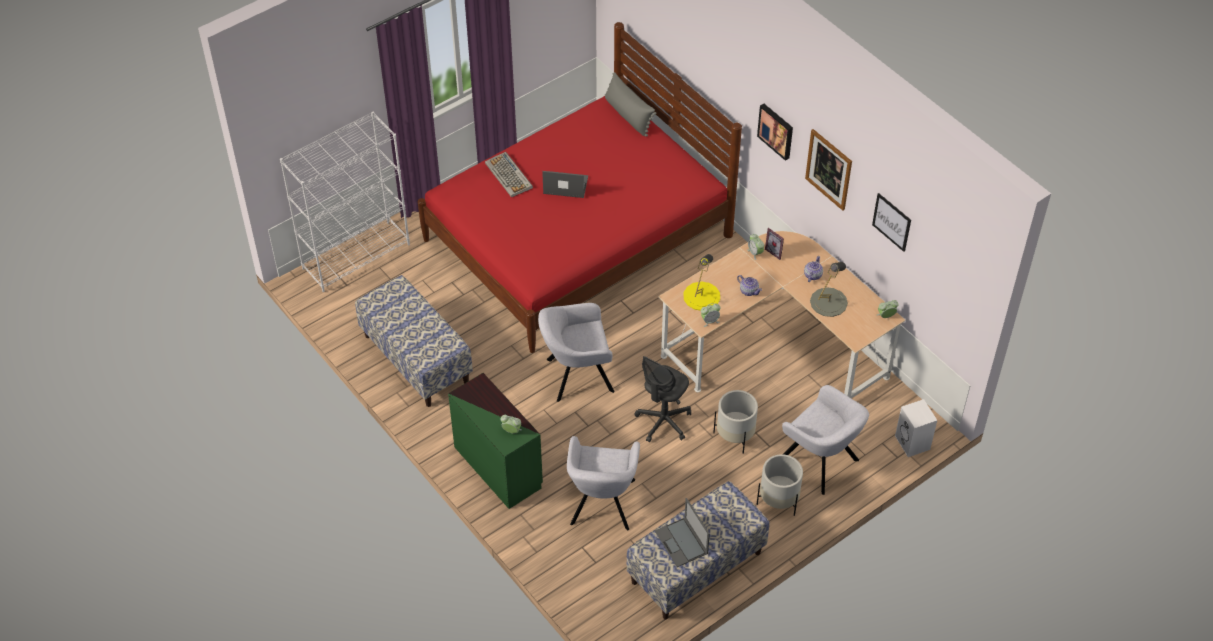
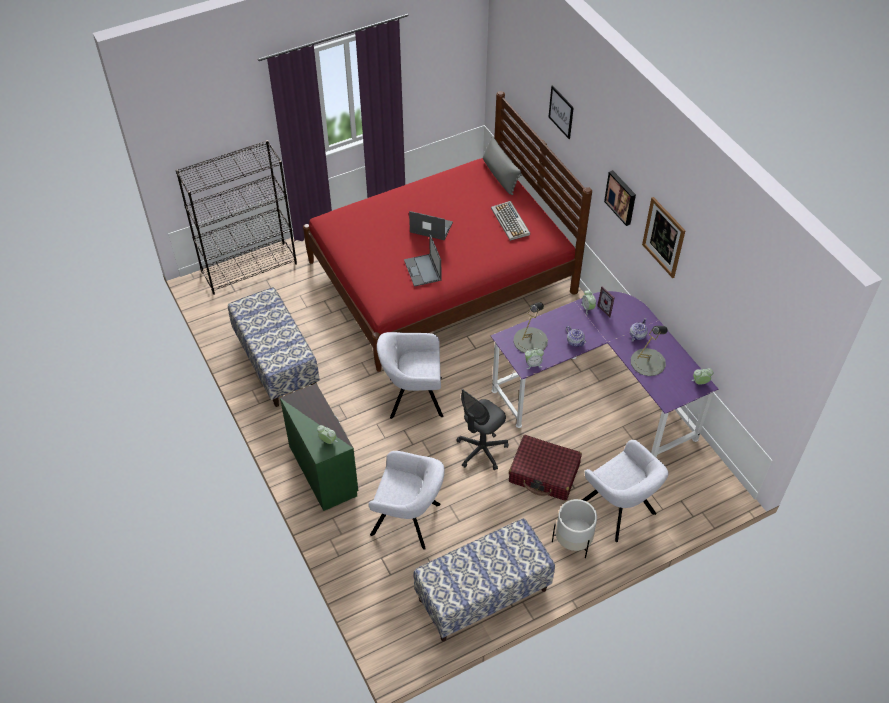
camera: 10 degrees right, 0 degrees up
(356, 256) = (249, 267): white bookcase -> black bookcase
(509, 175) = (384, 213): keyboard -> keyboard (510, 222)
(602, 505) = (409, 520): grey armchair -> grey armchair turned 90 degrees counterclockwise
(682, 542) = (466, 572): laptop -> laptop (423, 270)
(701, 296) = (530, 340): yellow table lamp -> grey table lamp
(735, 436) = (544, 474): white planter -> red suitcase
(775, 346) = (597, 396): beige desk -> purple desk
(891, 222) = (716, 293): picture -> picture (561, 112)
(913, 443) = (710, 505): white speaker -> none

